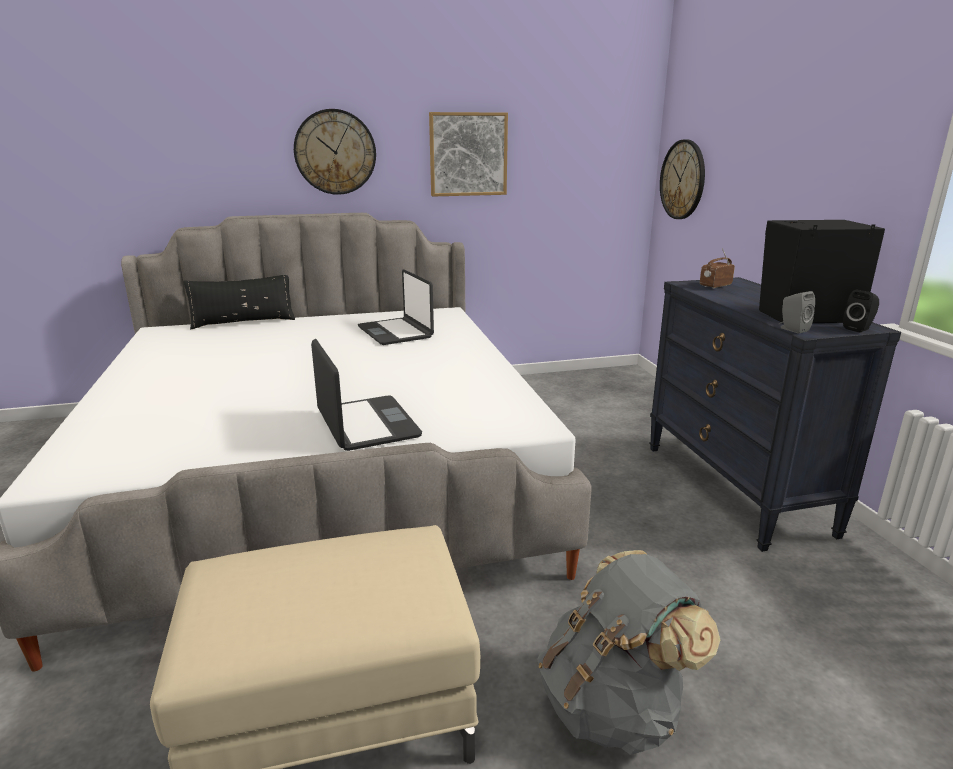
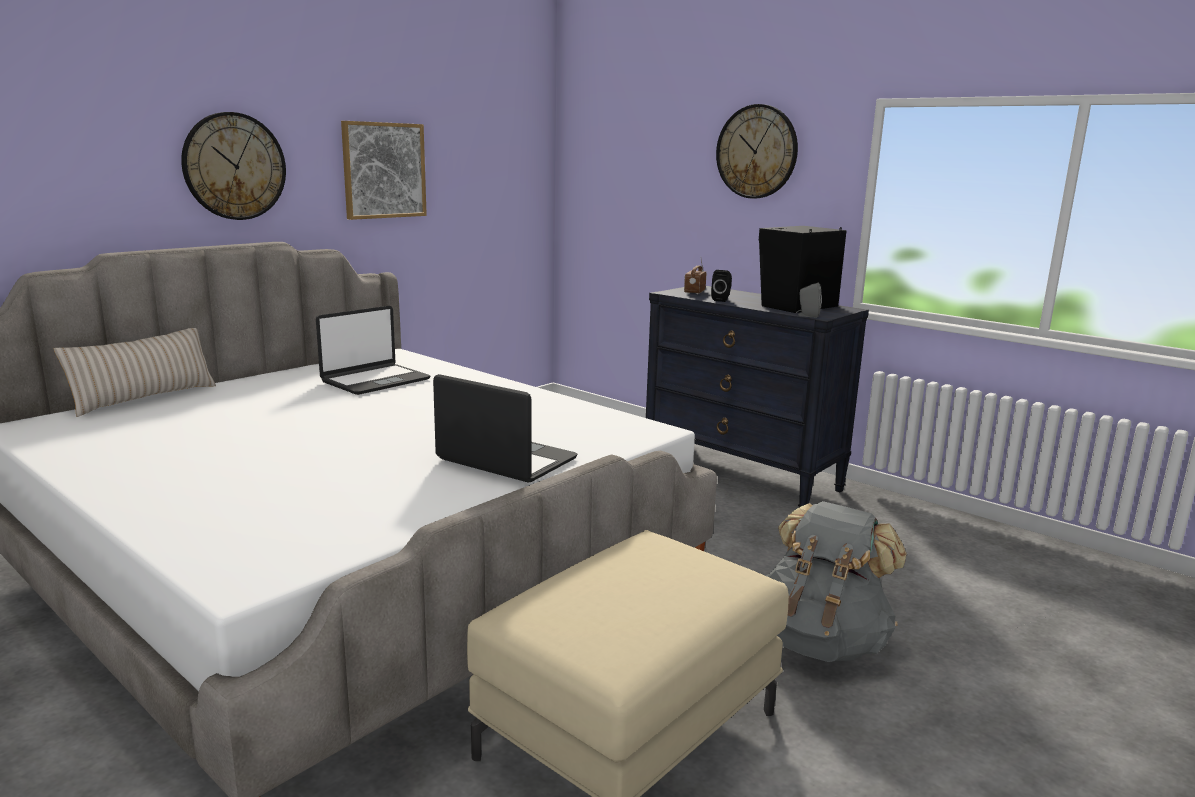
camera: 35 degrees left, 5 degrees down
(243, 322) = (145, 398): black pillow -> beige pillow
(396, 332) = (375, 380): laptop -> laptop turned 75 degrees counterclockwise
(683, 180) = (595, 197): wall clock -> wall clock (756, 152)
(859, 329) = (843, 310): black speaker -> black speaker (721, 300)

